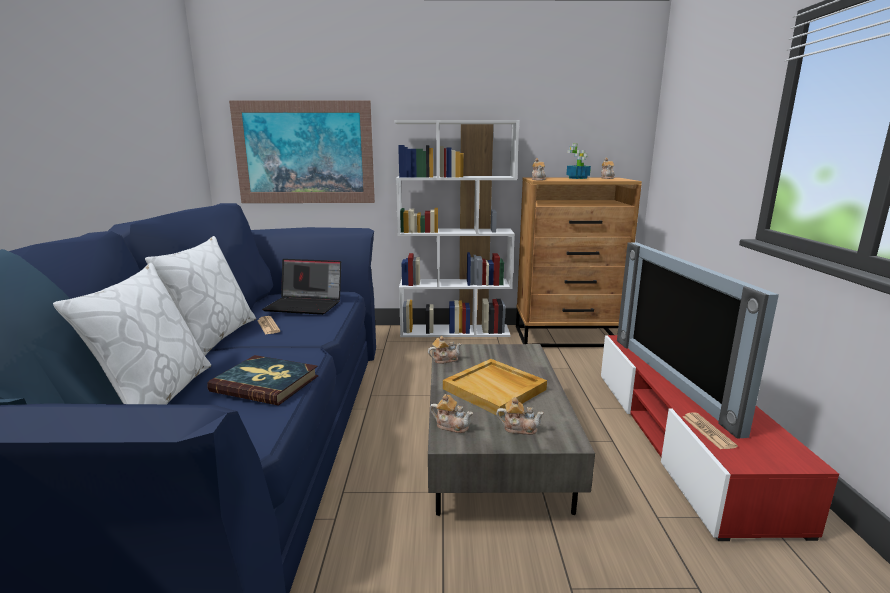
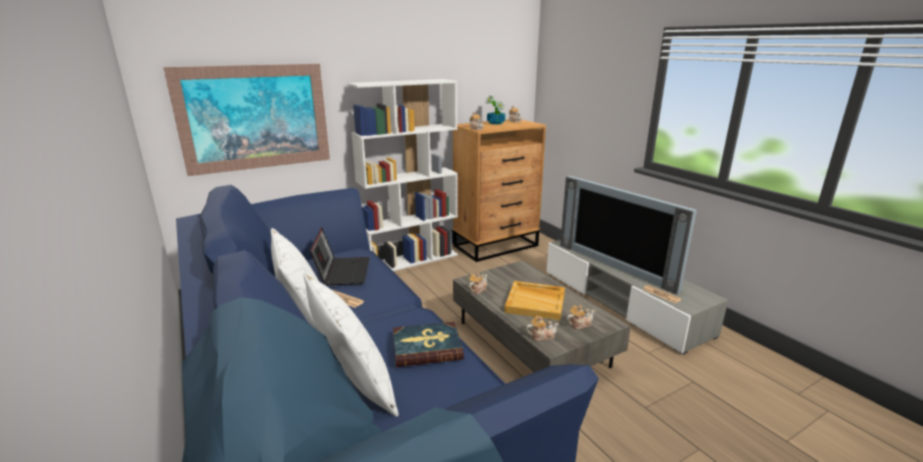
camera: 30 degrees left, 5 degrees up
(305, 305) = (343, 271): laptop -> laptop turned 75 degrees counterclockwise
(681, 439) = (622, 302): red tv stand -> grey tv stand

